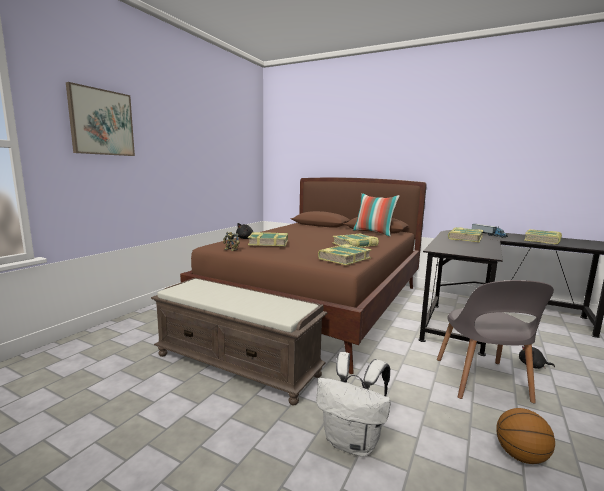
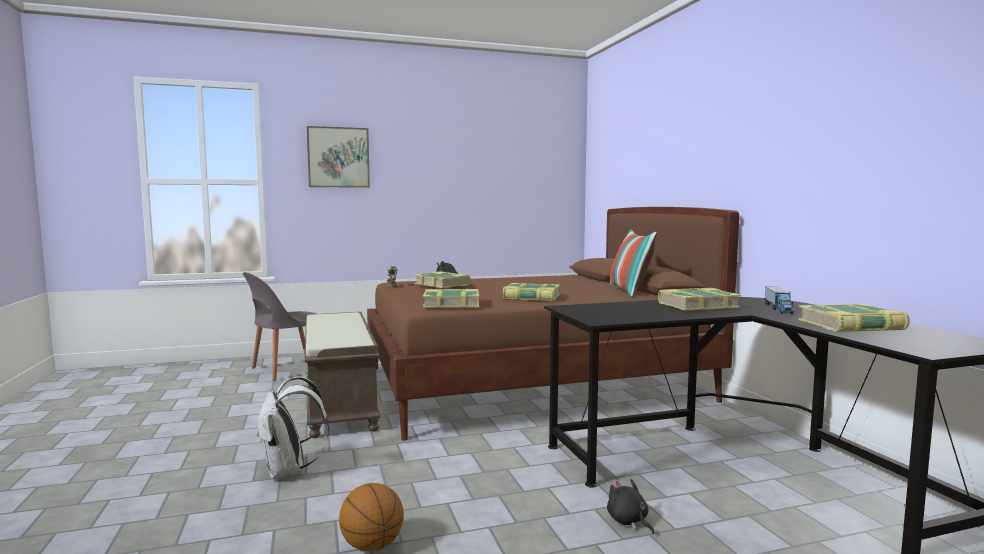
camera: 45 degrees right, 5 degrees down
(482, 382) = (508, 499): grey chair -> grey chair (287, 369)

